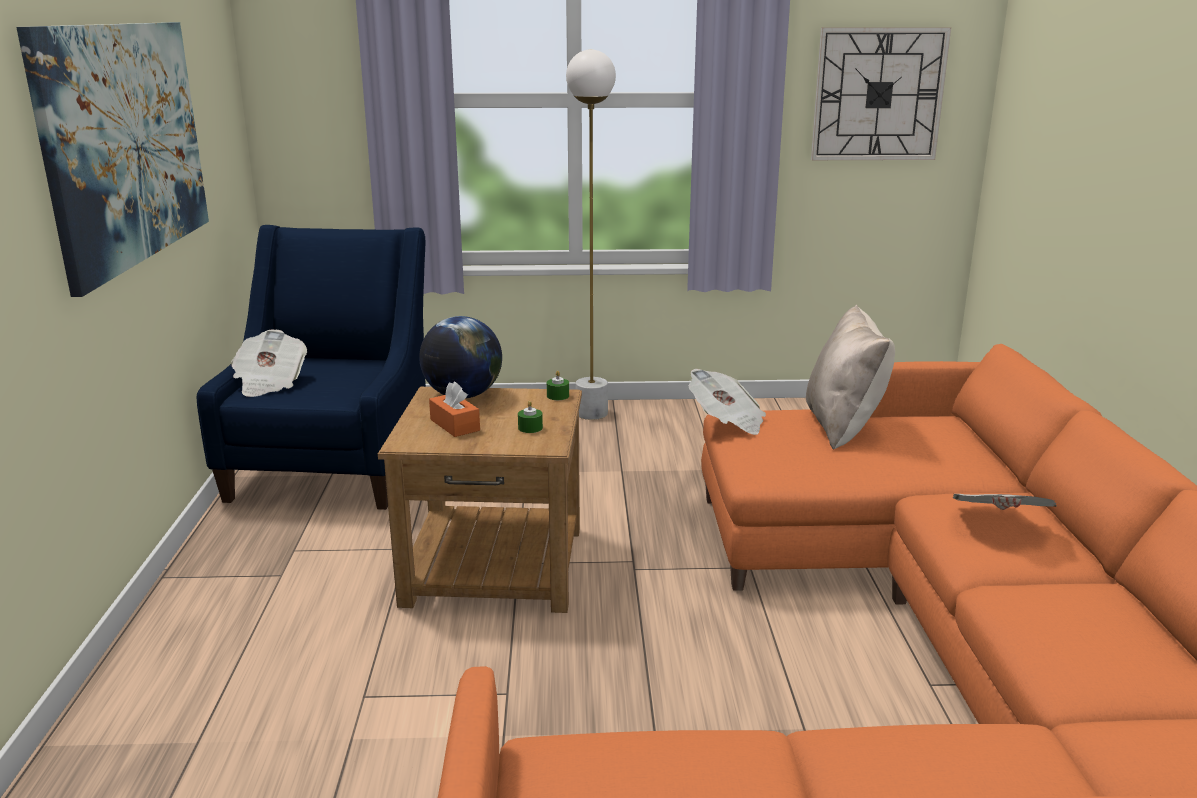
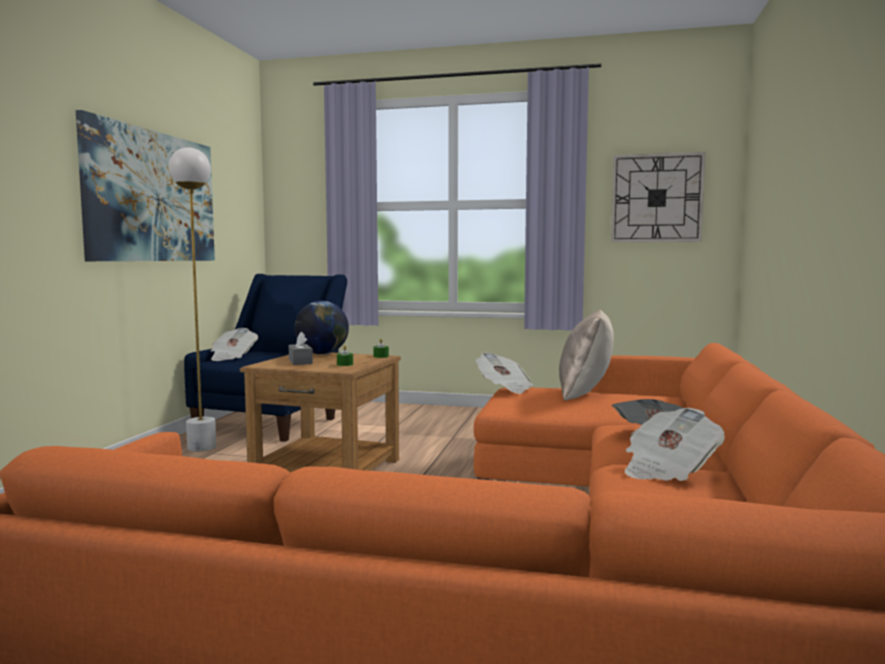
camera: 15 degrees right, 15 degrees down
(455, 425) = (300, 361): orange tissue box -> grey tissue box
(591, 413) = (456, 412): white floor lamp -> white floor lamp (201, 448)
(1067, 600) = (668, 470): none -> newspaper

